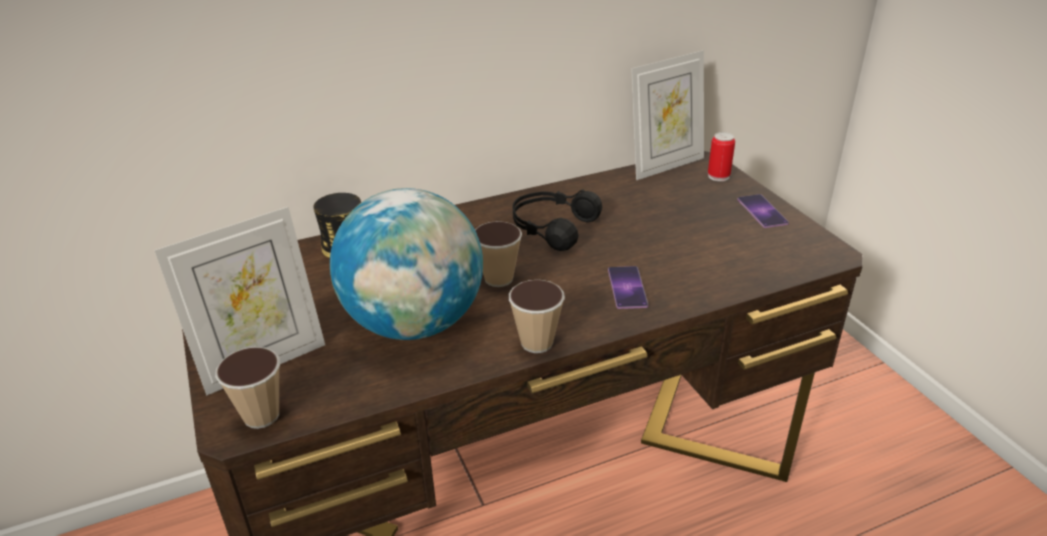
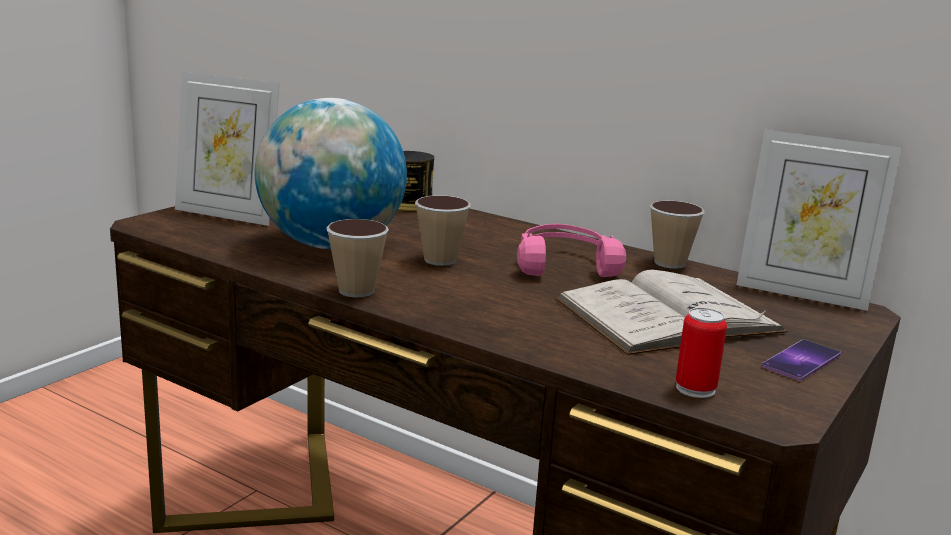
camera: 55 degrees right, 15 degrees down
(261, 415) = (165, 227): cup -> cup (670, 263)
(551, 228) = (563, 264): black headphones -> pink headphones
(627, 287) = (504, 312): phone -> none
(672, 226) = (668, 316): none -> white book
(718, 176) = (839, 324): can -> can (695, 389)

